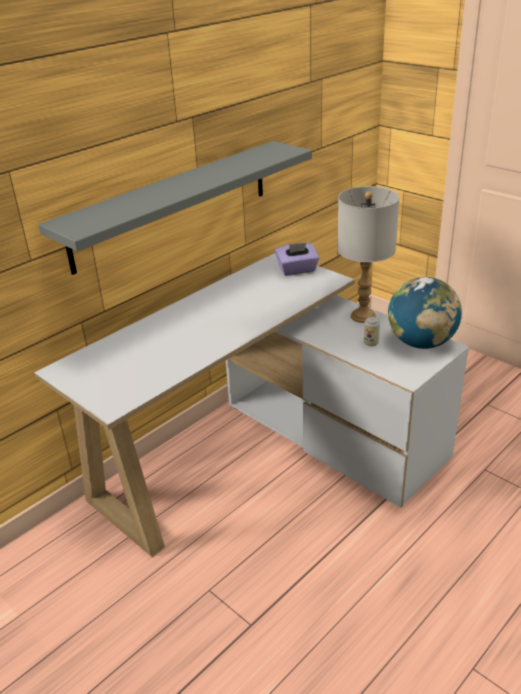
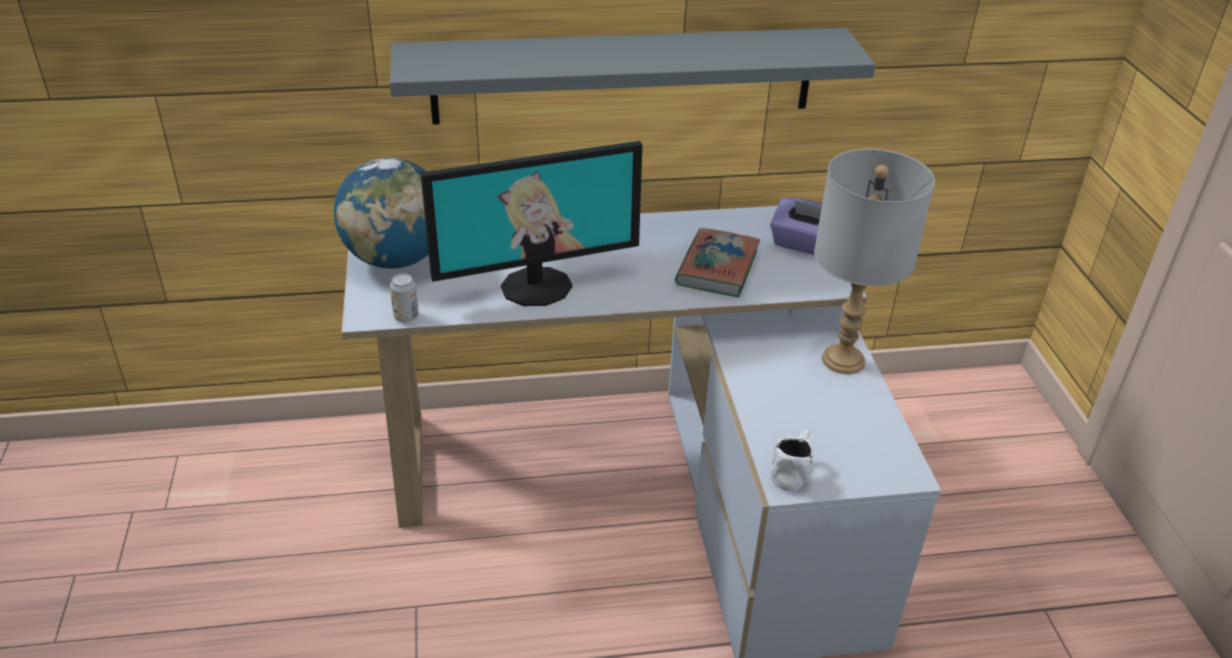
camera: 35 degrees right, 5 degrees up
(191, 347) = (536, 286): none -> monitor
(272, 297) = (717, 268): none -> book
(371, 343) = (802, 404): can -> can (406, 316)
(404, 372) = (791, 471): none -> white mug
(421, 343) = (875, 444): globe -> globe (396, 259)

